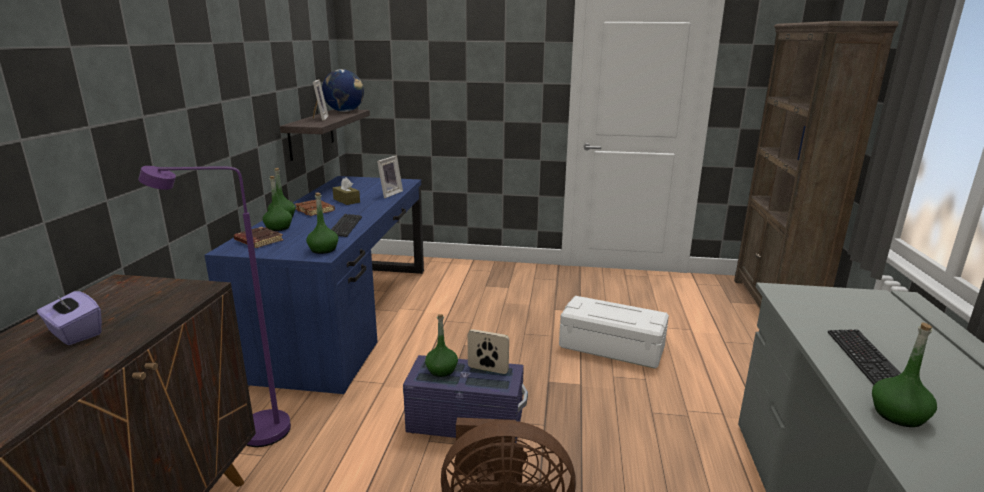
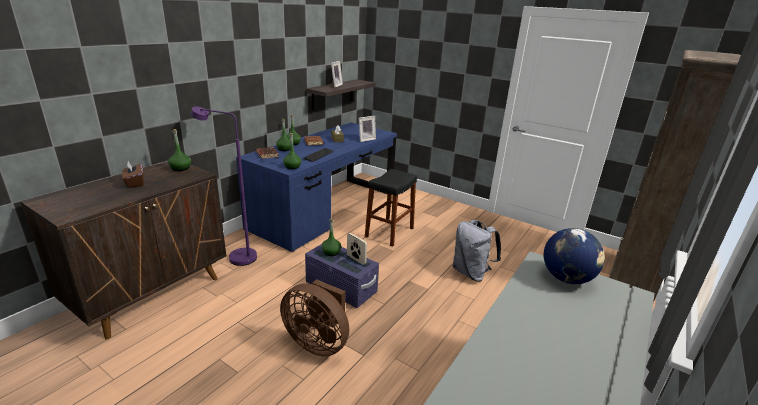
camera: 25 degrees right, 5 degrees up
(74, 333) = (135, 183): purple tissue box -> brown tissue box
(345, 111) = (358, 82): globe -> globe (566, 278)
(465, 324) = (389, 232): none -> black stool
(612, 346) = (471, 273): white storage box -> grey backpack
(864, 358) = (530, 318): keyboard -> none
(898, 415) = (497, 354): green bottle -> green bottle (180, 168)

